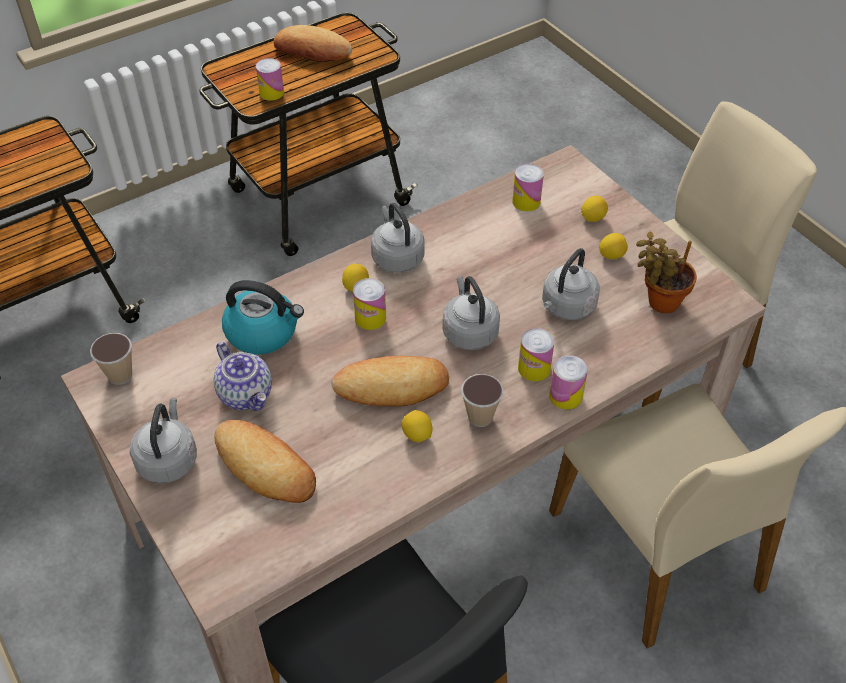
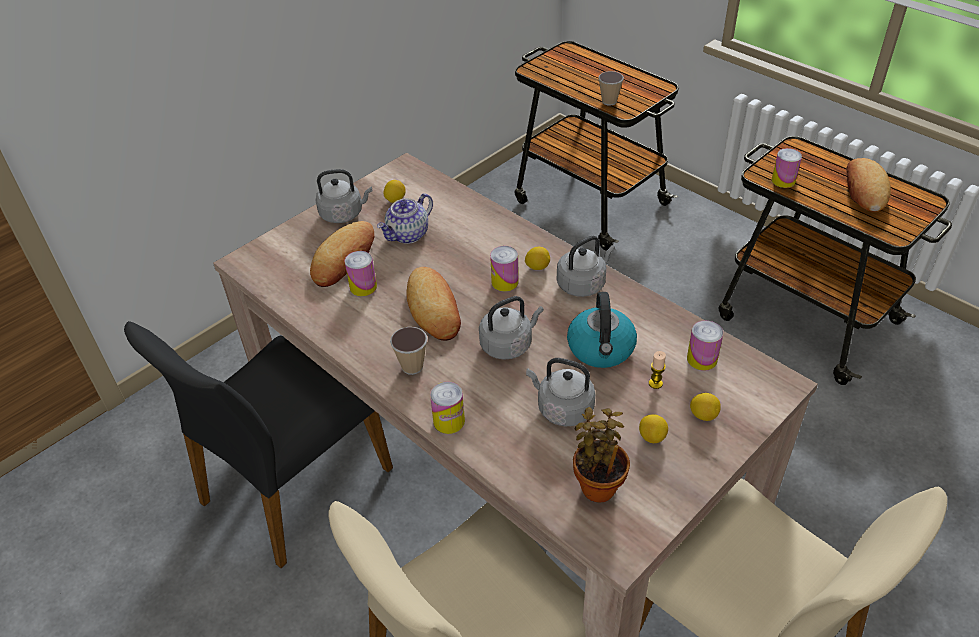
camera: 80 degrees right, 5 degrees down
(120, 375) = (412, 175): cup -> cup (609, 101)
(263, 332) = (471, 229): kettle -> kettle (601, 349)
(417, 435) = (386, 331): lemon -> lemon (395, 199)
(534, 368) = (476, 394): can -> can (363, 287)
(548, 238) = (655, 383): none -> candle

